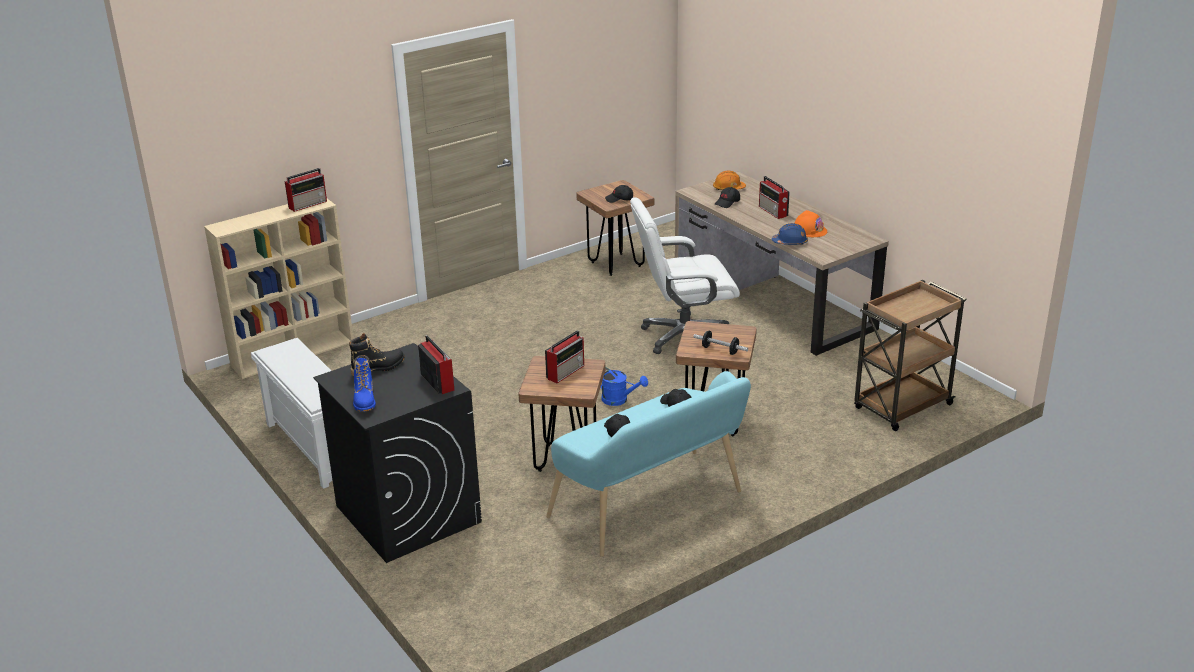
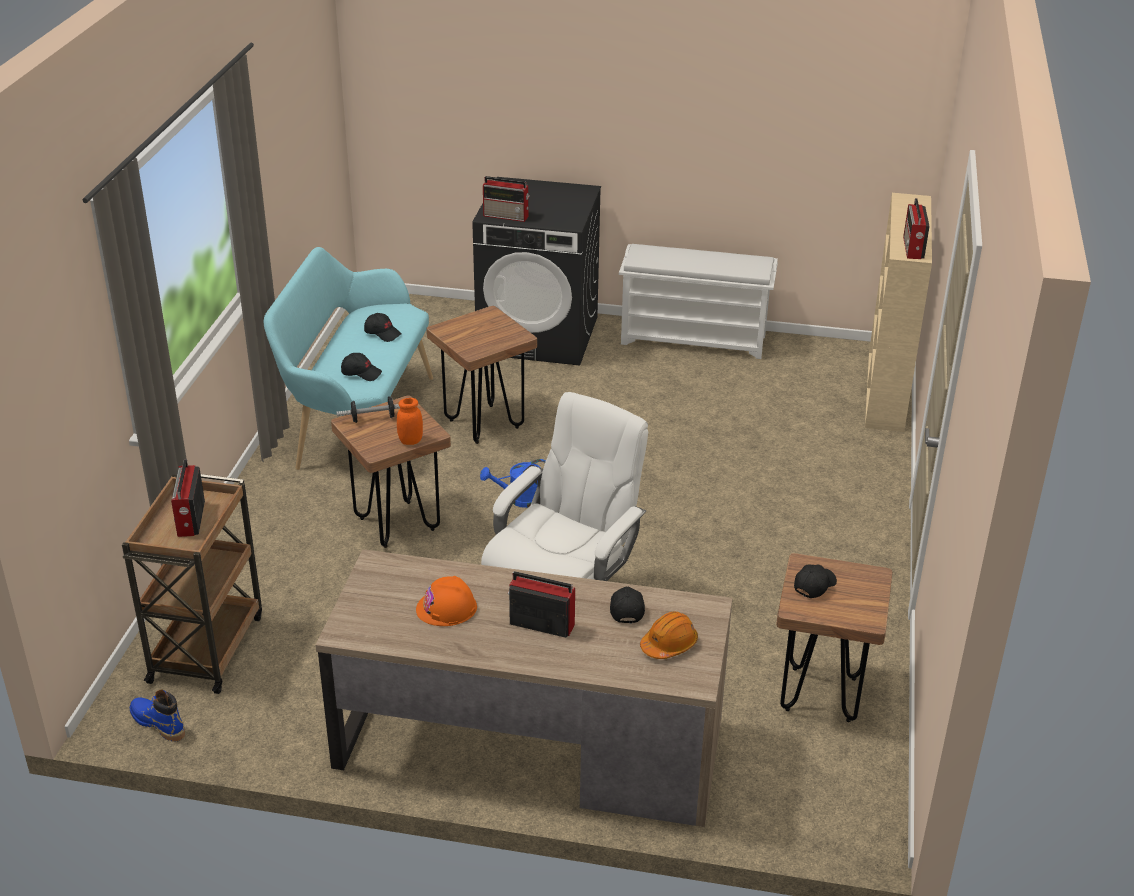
camera: 135 degrees right, 5 degrees up
(365, 400) = (532, 188): blue boot -> blue boot (158, 723)
(378, 368) = (568, 207): black boot -> none
(566, 371) = (484, 337): radio -> radio (190, 519)
(715, 327) = (410, 441): none -> orange jar
(790, 242) = (446, 569): blue hard hat -> none

